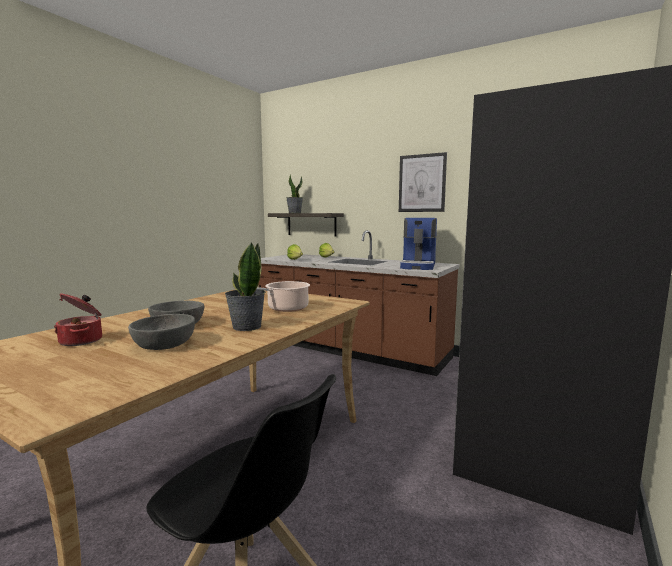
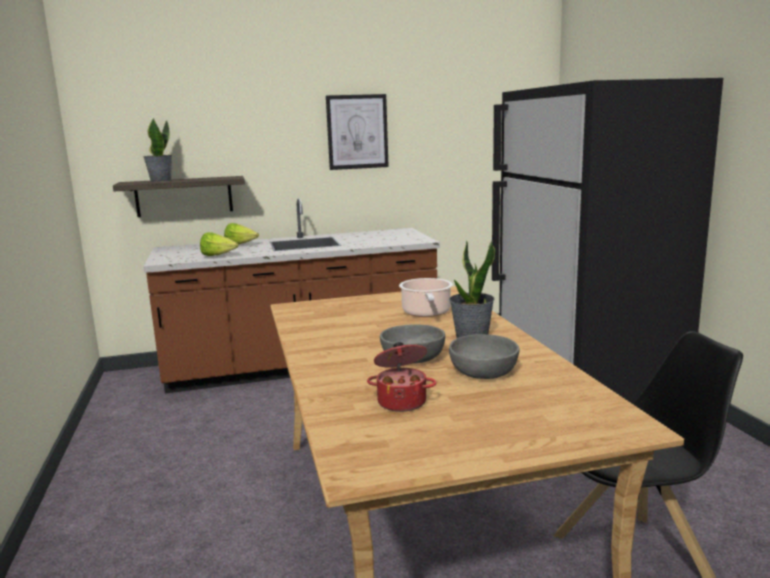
camera: 45 degrees left, 5 degrees up
(419, 266) = (391, 237): coffee machine -> none

